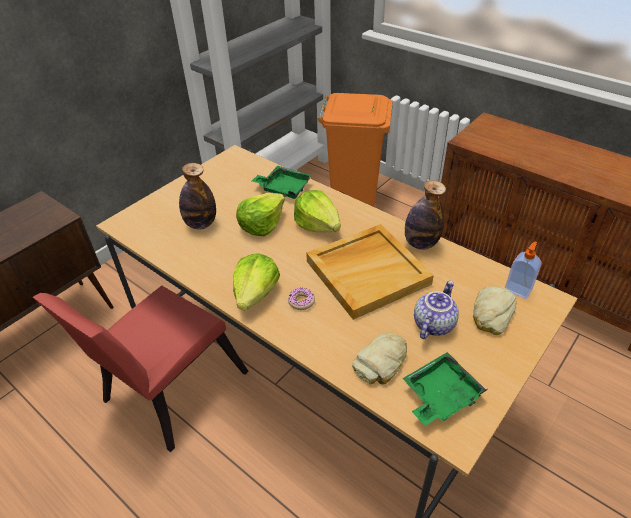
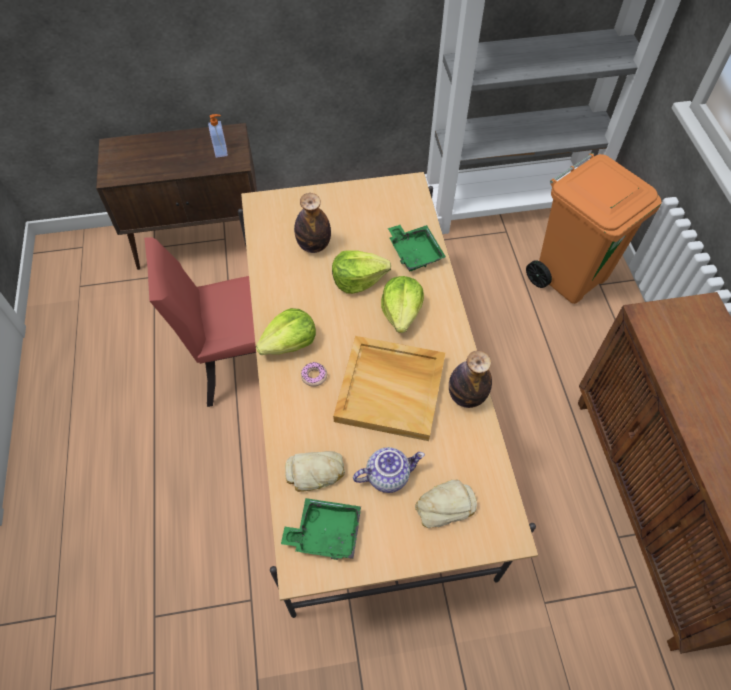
camera: 40 degrees right, 15 degrees up
(518, 289) = (495, 504): soap dispenser -> soap dispenser (221, 151)

